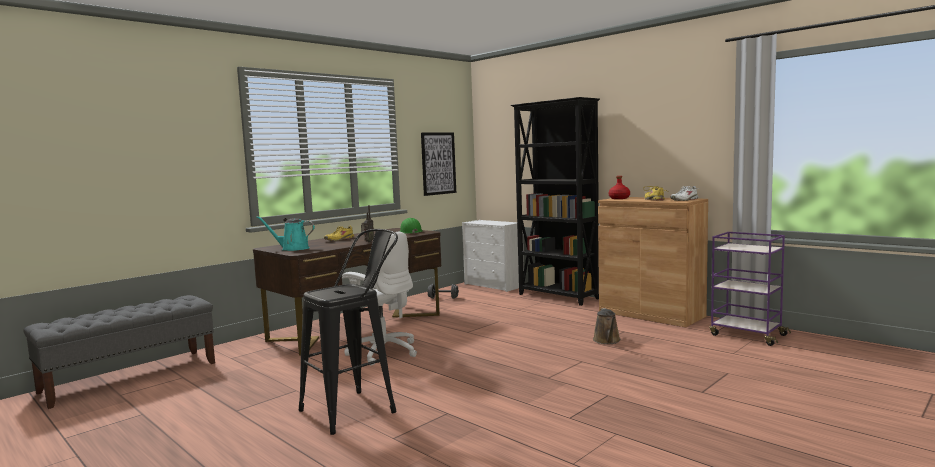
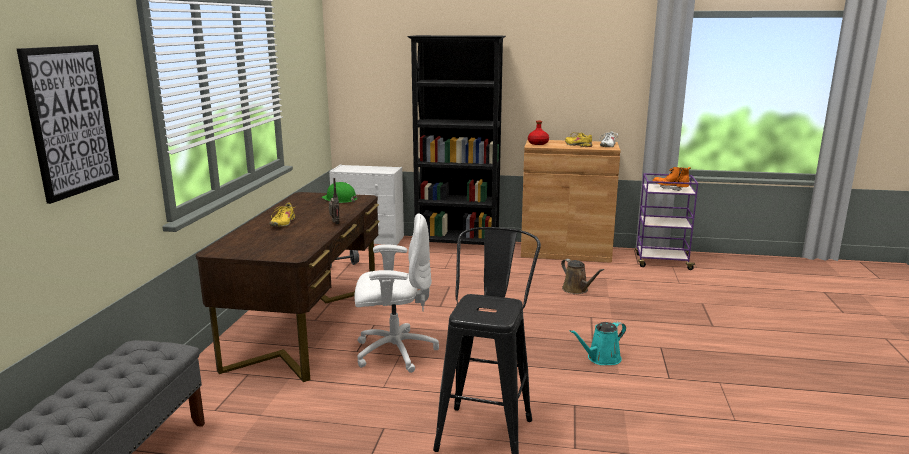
camera: 35 degrees left, 10 degrees up
(292, 249) = (264, 249): turquoise watering can -> turquoise watering can (601, 359)
(438, 163) = (306, 102): picture -> picture (71, 121)
(748, 247) = (670, 188): none -> orange boot

